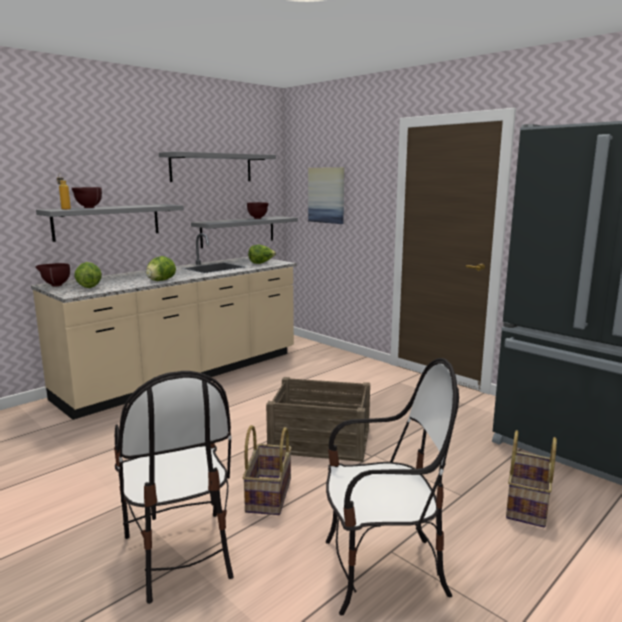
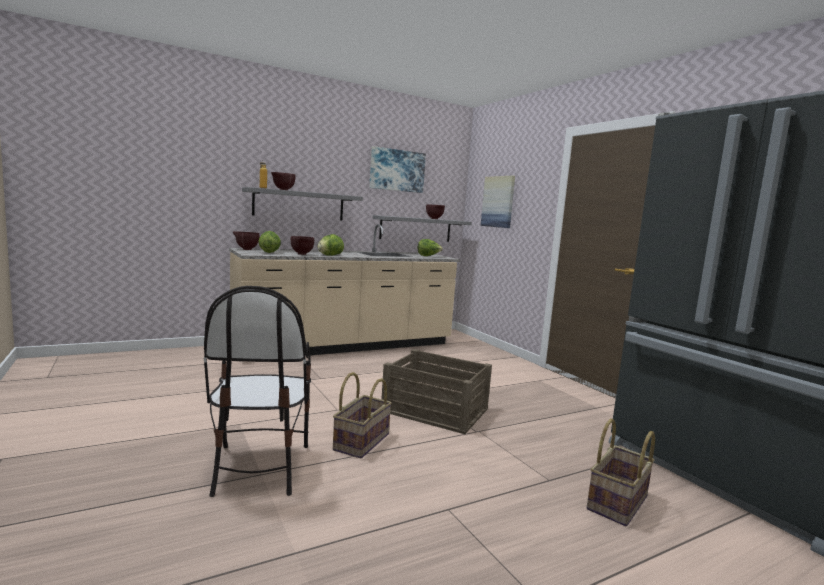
camera: 15 degrees right, 5 degrees down
(129, 284) = (302, 254): none -> brown bowl
(211, 168) = (397, 170): grey shelf -> picture
(382, 572) = (429, 523): chair -> none

